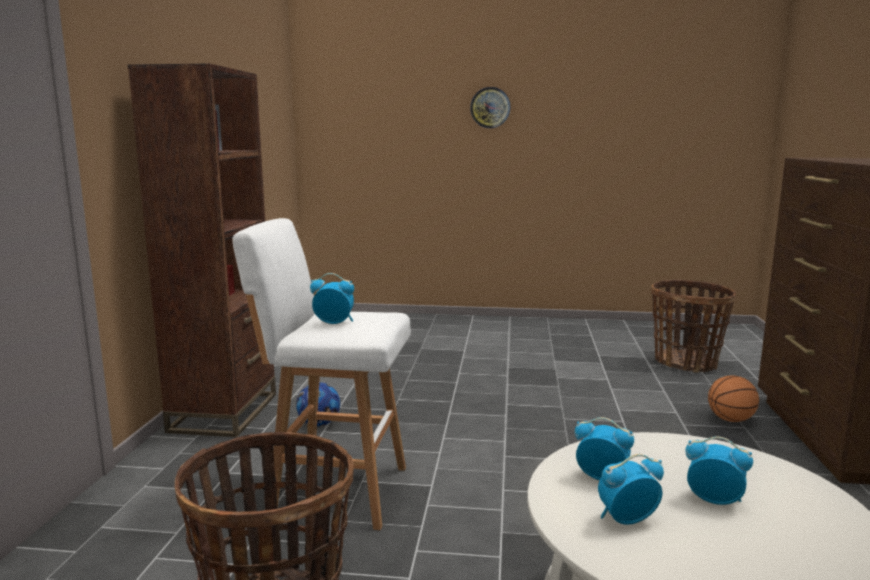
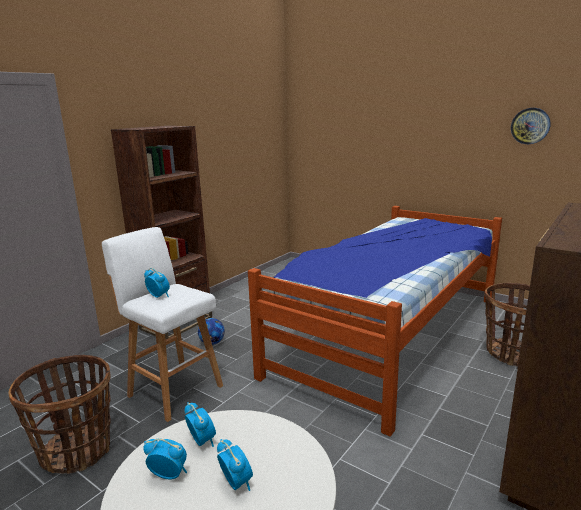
camera: 30 degrees right, 5 degrees up
(490, 107) = (411, 127): wall clock -> wall clock (530, 126)
(541, 369) = (389, 334): none -> bed
(730, 420) = (484, 415): basketball -> none

